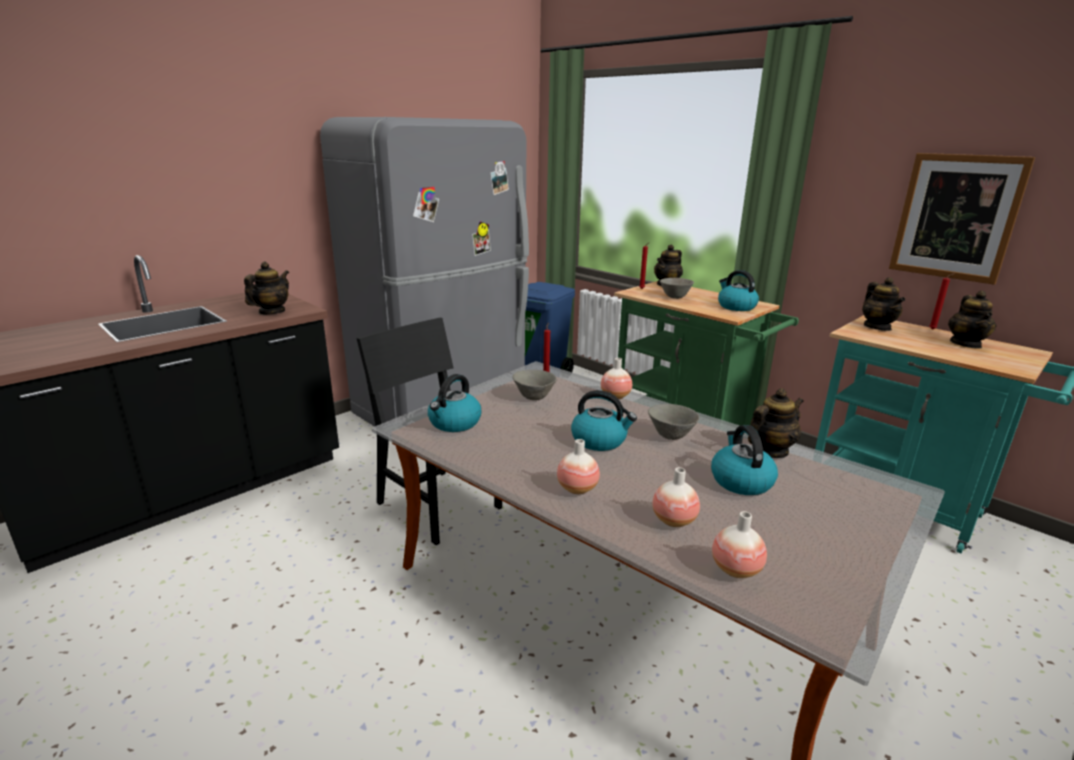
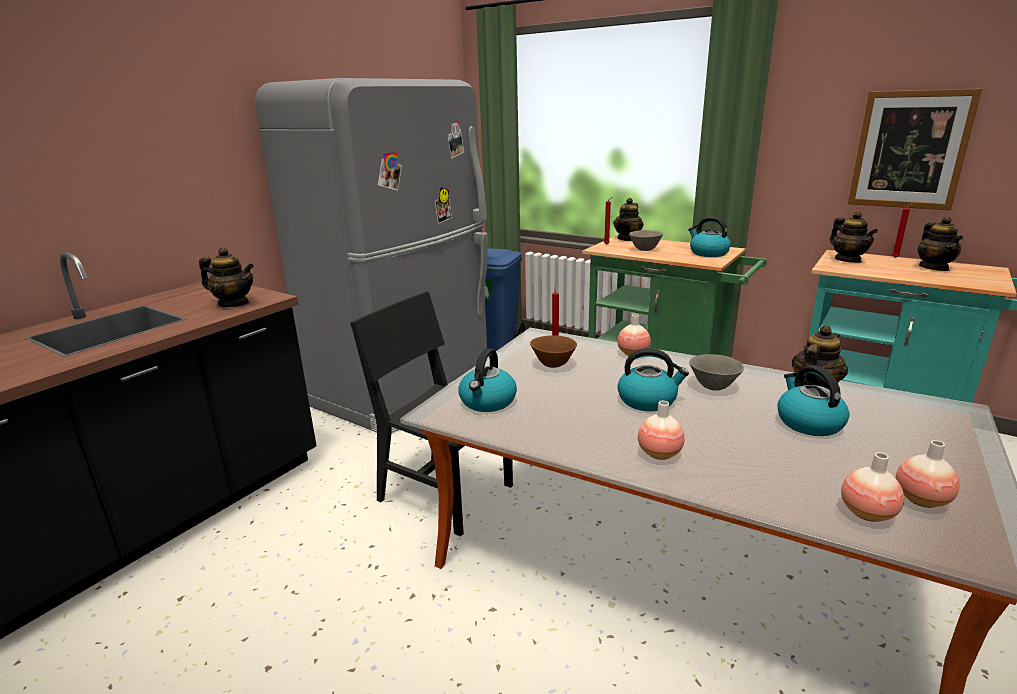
camera: 10 degrees left, 0 degrees up
(271, 312) = (234, 304): teapot -> teapot turned 90 degrees clockwise
(534, 397) = (553, 365): grey bowl -> brown bowl
(674, 520) = (775, 472): vase -> vase (921, 500)

